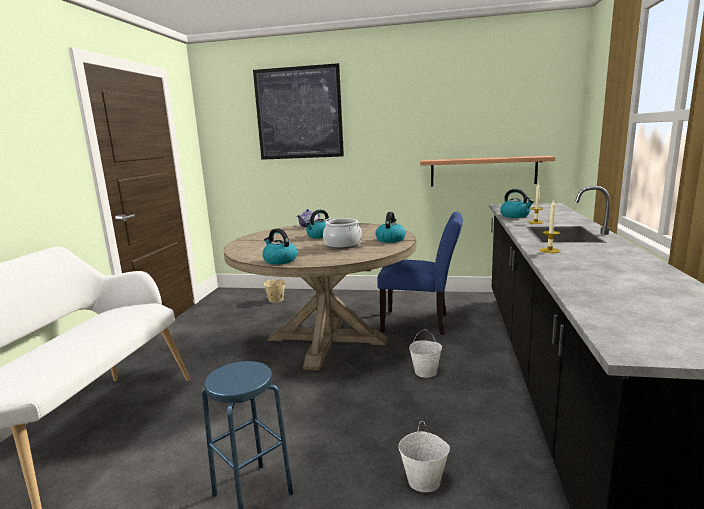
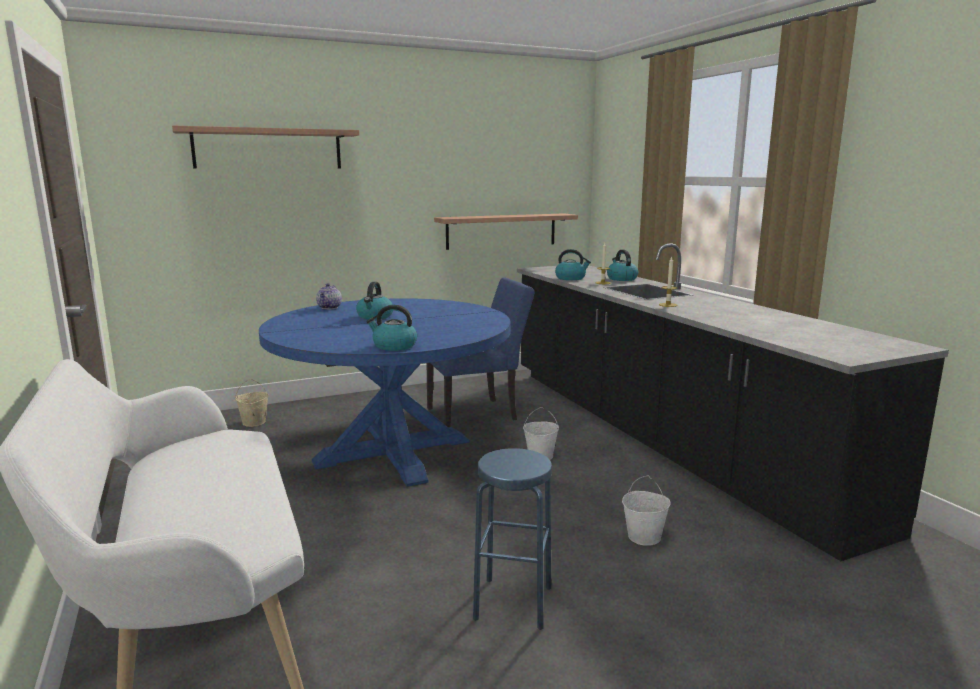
camera: 35 degrees left, 0 degrees up
(299, 113) = (268, 149): picture -> shelf
(327, 339) = (393, 451): beige dining table -> blue dining table
(342, 245) = (430, 323): cooking pot -> none
(390, 240) = (471, 313): kettle -> kettle (621, 279)

